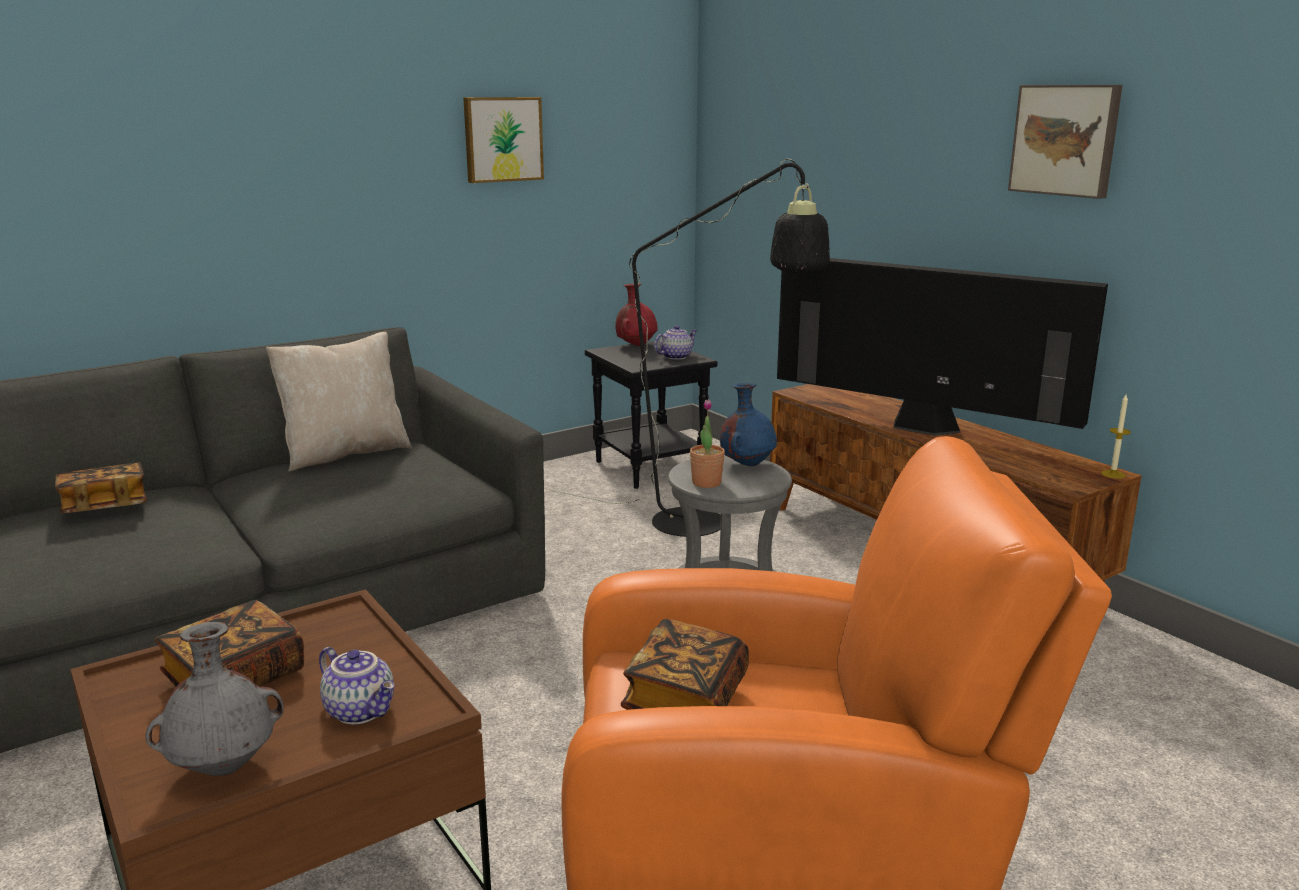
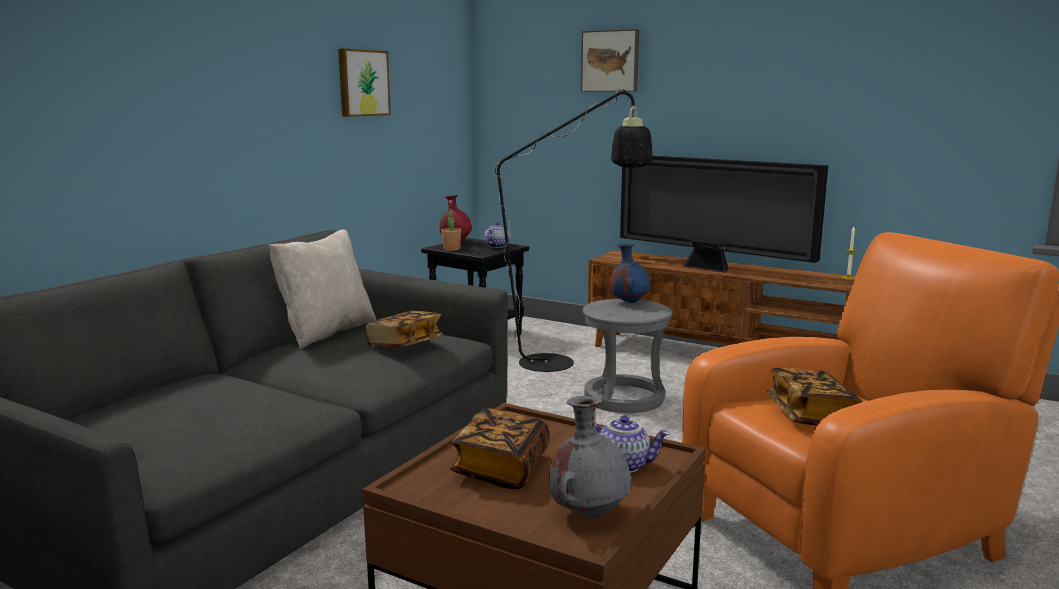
camera: 25 degrees left, 5 degrees down
(105, 507) = (175, 393): book -> book (405, 344)
(706, 483) = (620, 314): potted plant -> potted plant (451, 249)
(919, 428) = (710, 268): television -> television turned 150 degrees counterclockwise
(1066, 140) = (789, 74): picture -> picture (611, 61)

